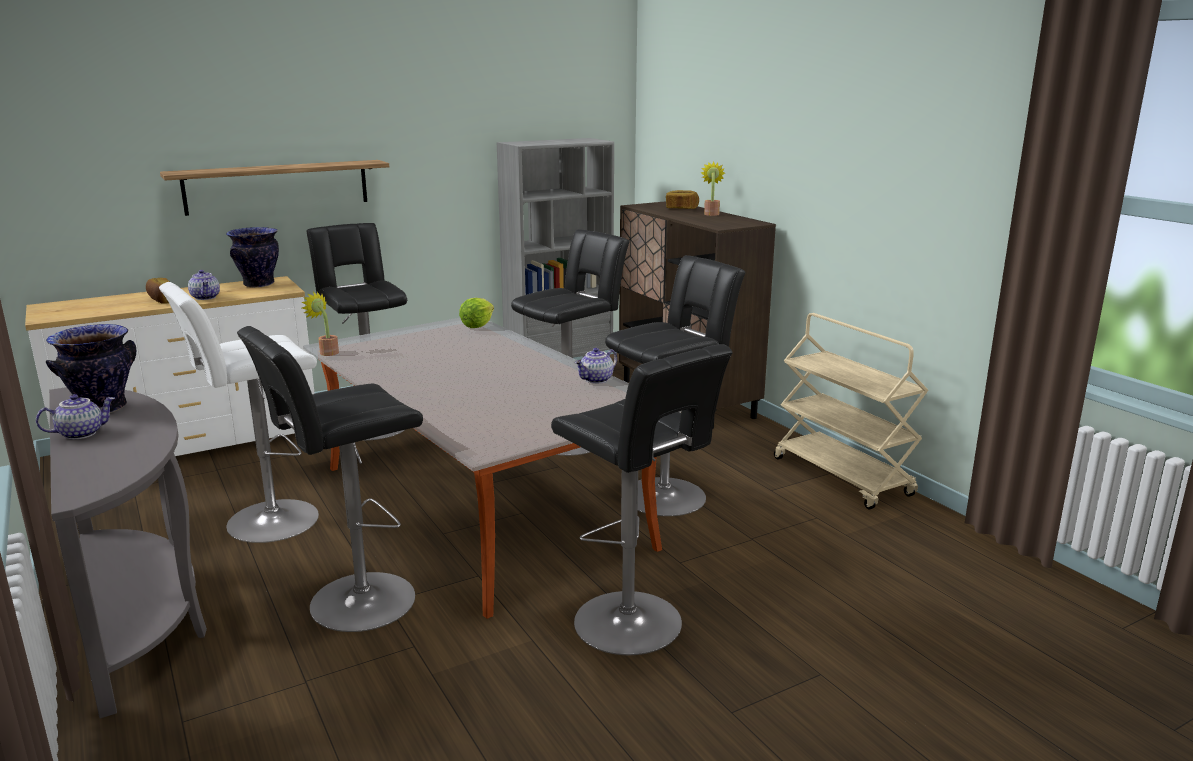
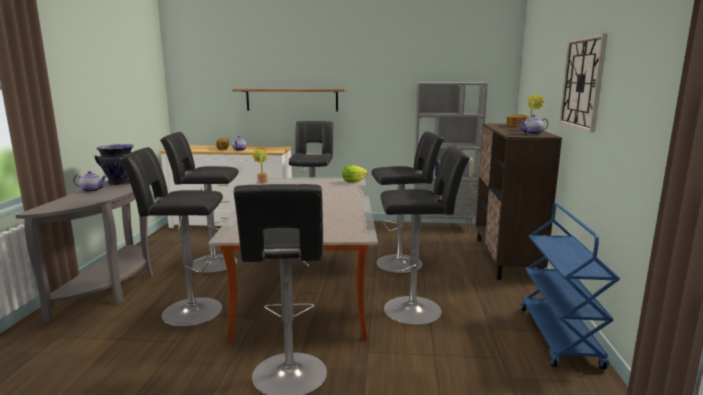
camera: 35 degrees right, 5 degrees down
(258, 284) = (271, 148): vase -> none
(266, 522) = (210, 263): white stool -> black stool
(596, 380) = (357, 217): teapot -> teapot (532, 134)
(808, 153) = (582, 83): none -> wall clock
(843, 477) = (559, 337): beige cart -> blue cart

